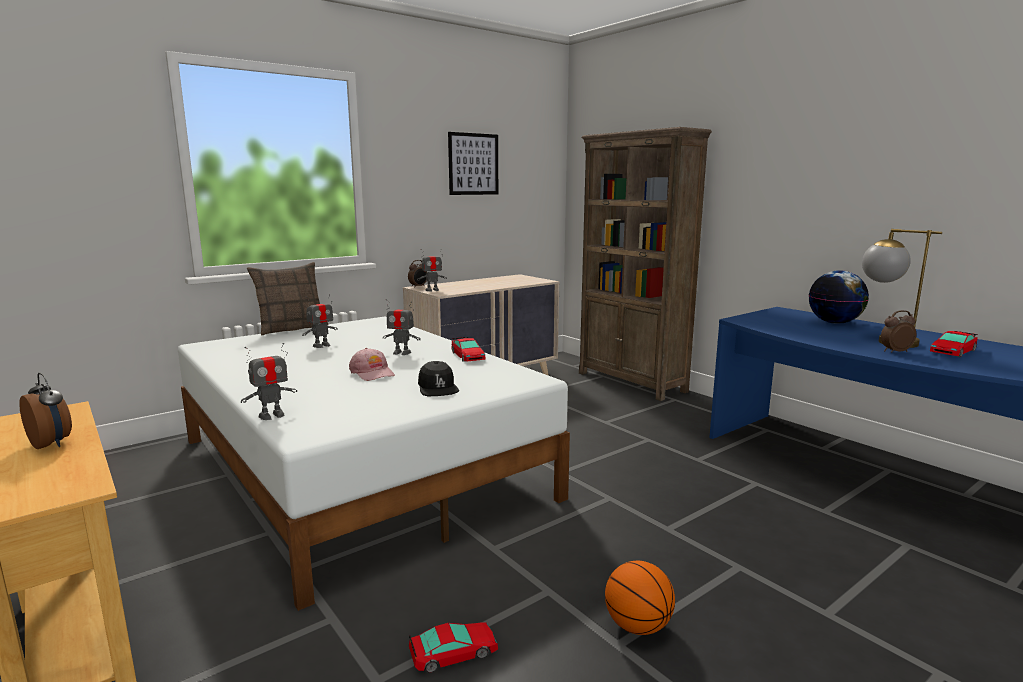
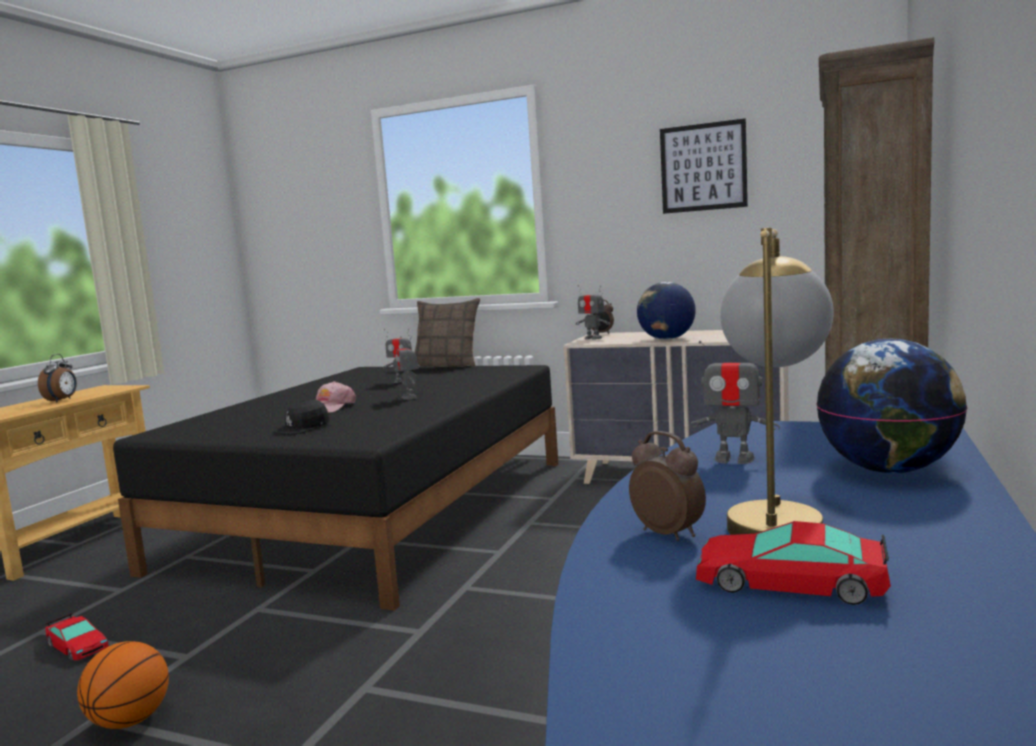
camera: 60 degrees right, 5 degrees down
(272, 415) = (194, 419): toy robot -> toy robot (734, 459)
(360, 467) = (378, 511): white bed -> black bed
(467, 356) = (428, 410): toy car -> none
(490, 286) = (666, 339): none -> globe

